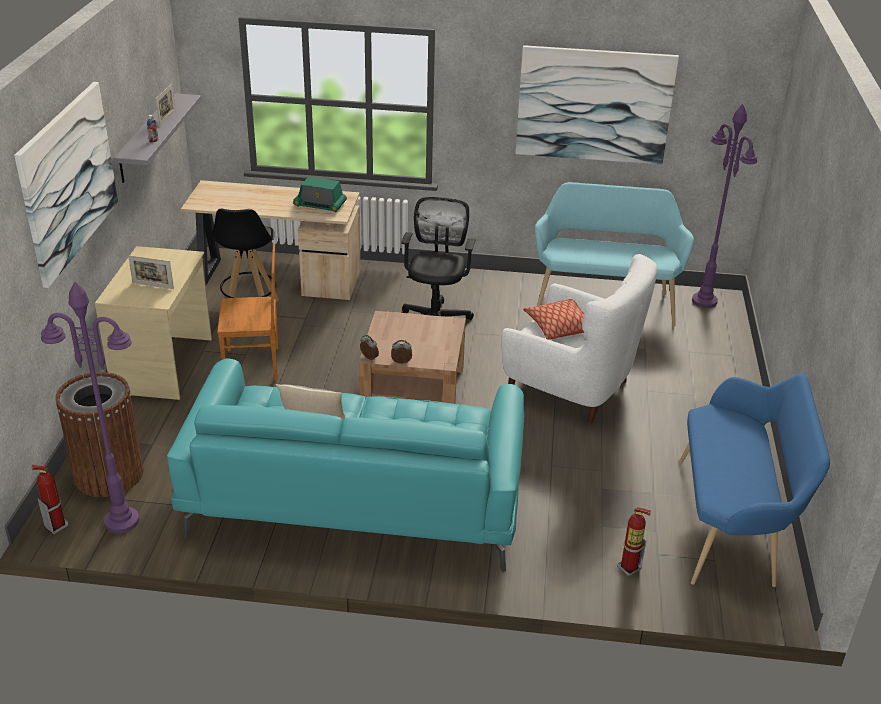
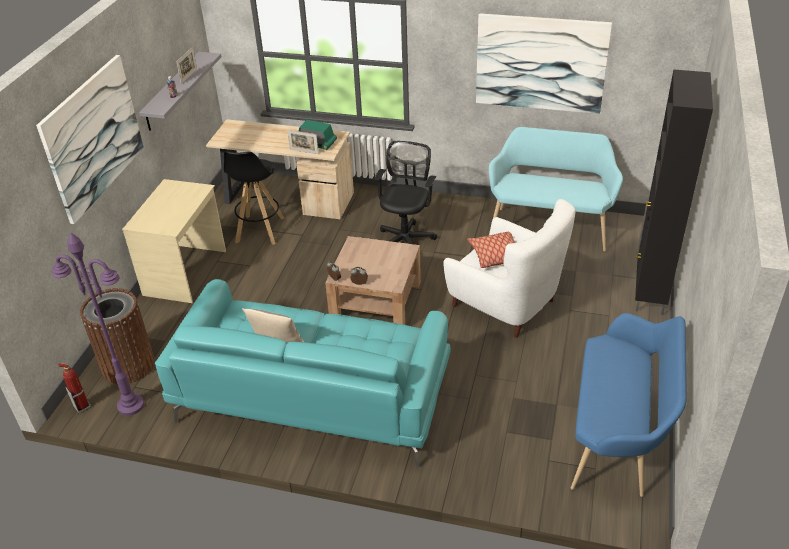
camera: 10 degrees right, 5 degrees up
(153, 286) = (169, 215): picture frame -> picture frame (304, 151)
(254, 365) = (255, 274): brown chair -> none
(629, 568) = (521, 471): fire extinguisher -> none
(704, 301) = (636, 228): purple floor lamp -> none
(734, 369) = (649, 293): none -> black cabinet

